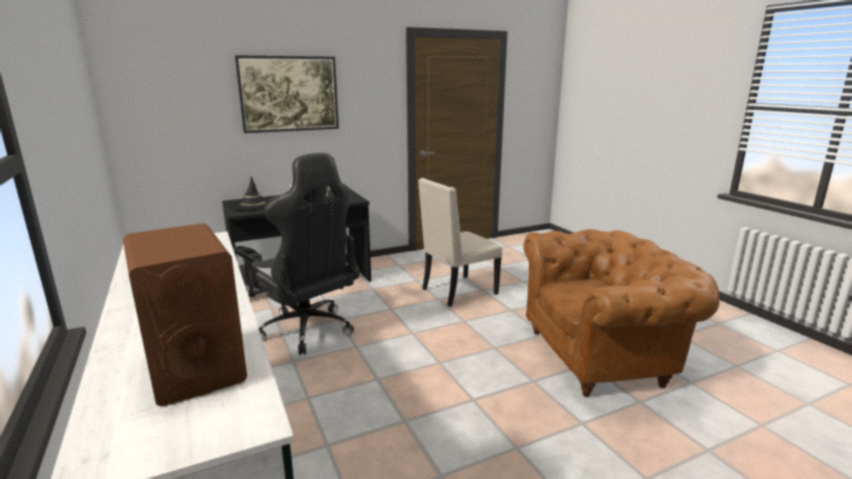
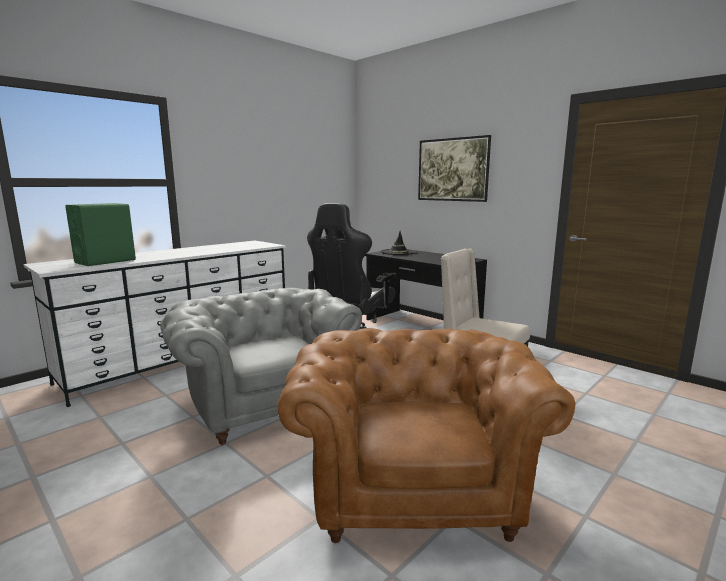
camera: 70 degrees right, 5 degrees down
(194, 366) = (105, 261): brown speaker -> green speaker
(437, 412) = (264, 404): none -> grey armchair
(604, 356) = (412, 488): brown armchair -> brown armchair turned 150 degrees counterclockwise

